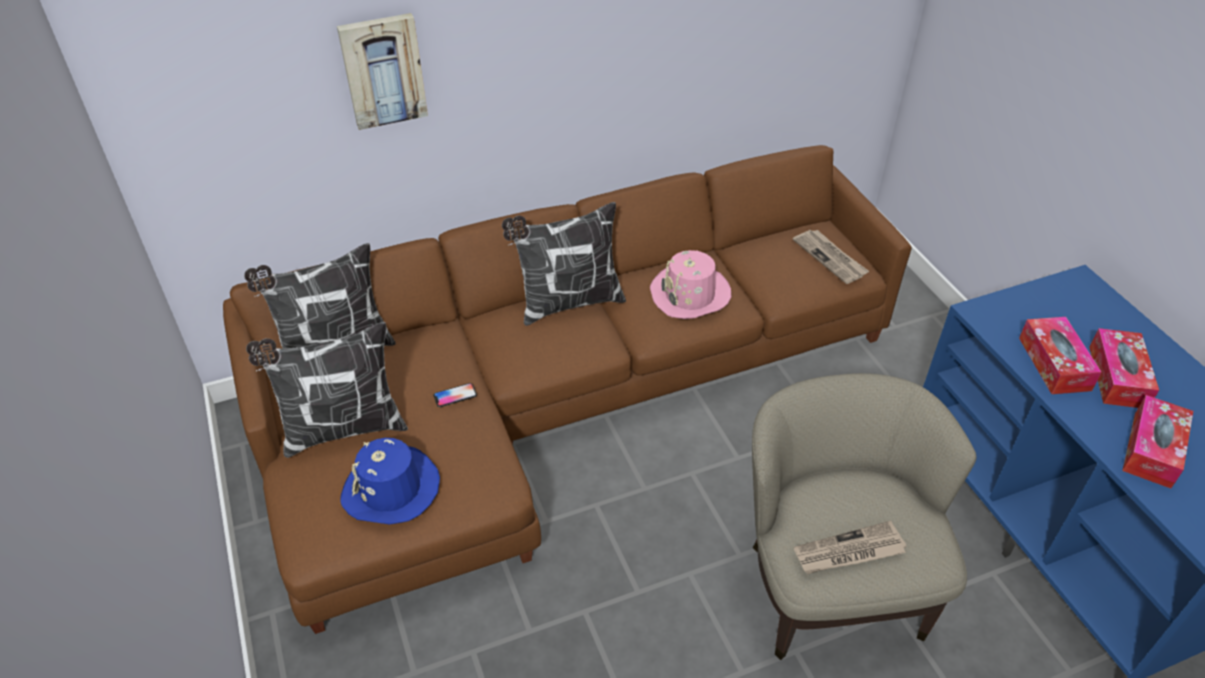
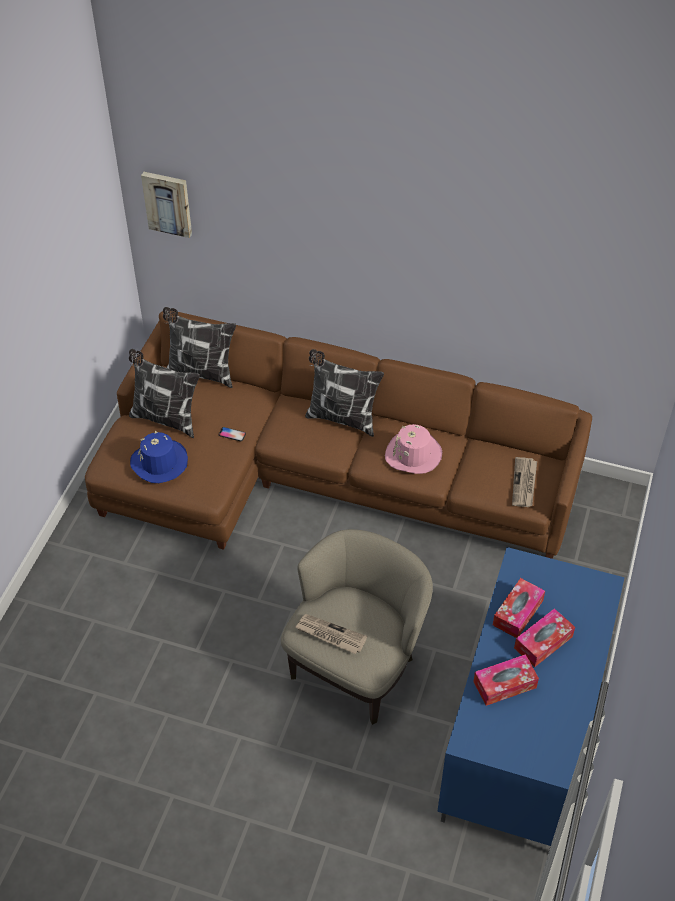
camera: 40 degrees right, 5 degrees up
(383, 70) = (278, 233): picture -> picture (168, 203)

